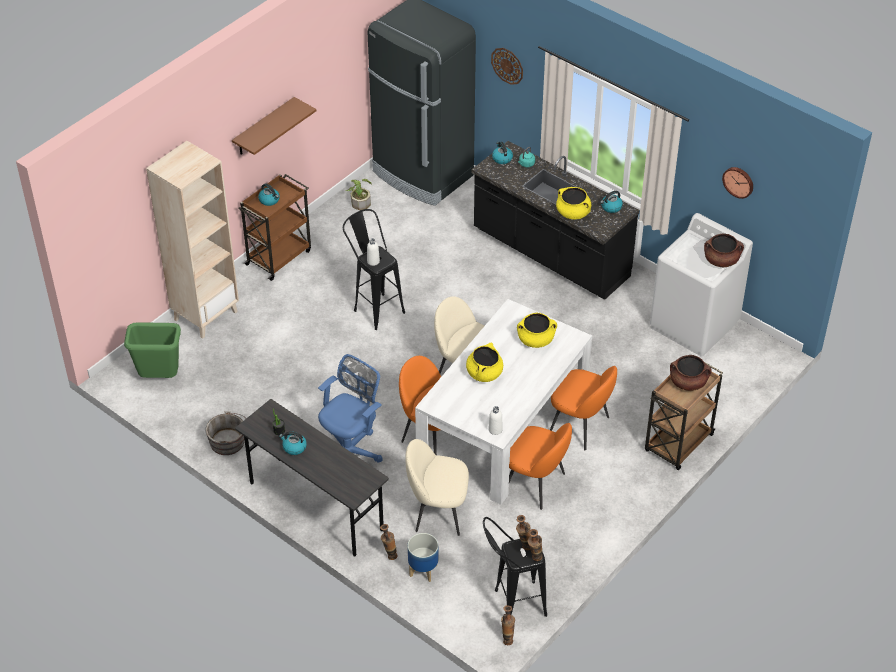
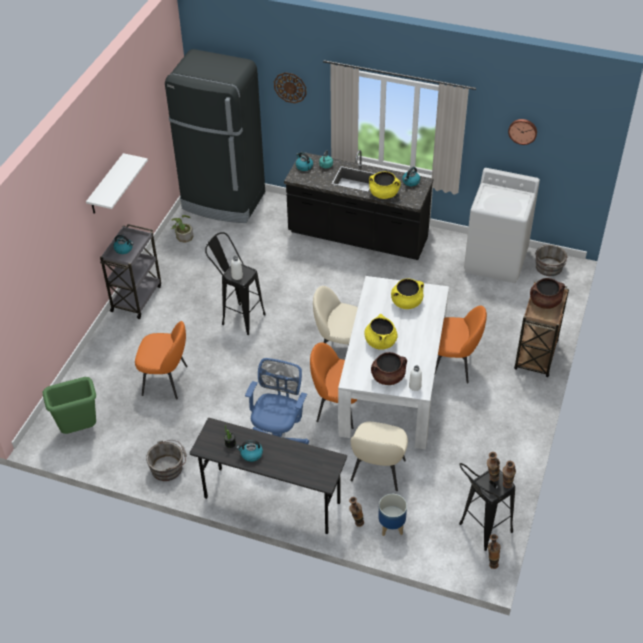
camera: 20 degrees left, 0 degrees up
(206, 315) = (95, 363): beige bookcase -> none
(264, 127) = (106, 185): brown shelf -> white shelf
(279, 257) = (137, 297): brown cart -> grey cart
(438, 512) = (377, 472): beige chair -> beige chair turned 60 degrees counterclockwise
(536, 484) = (444, 423): orange chair -> orange chair (166, 380)
(721, 260) = (520, 199): brown cooking pot -> brown cooking pot (388, 377)
(751, 351) = (548, 268): none -> grey bucket

